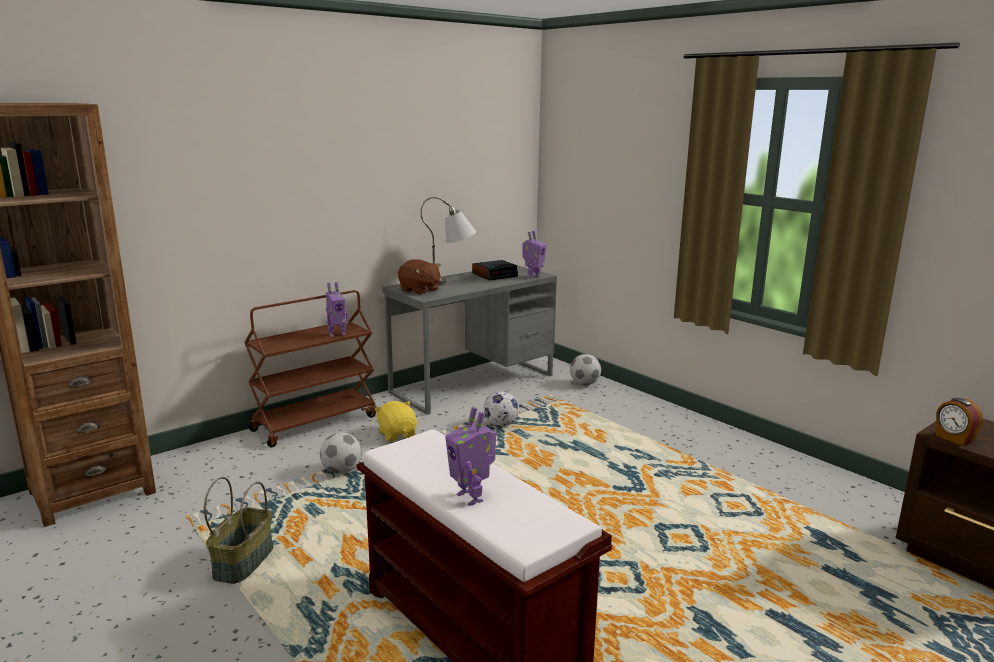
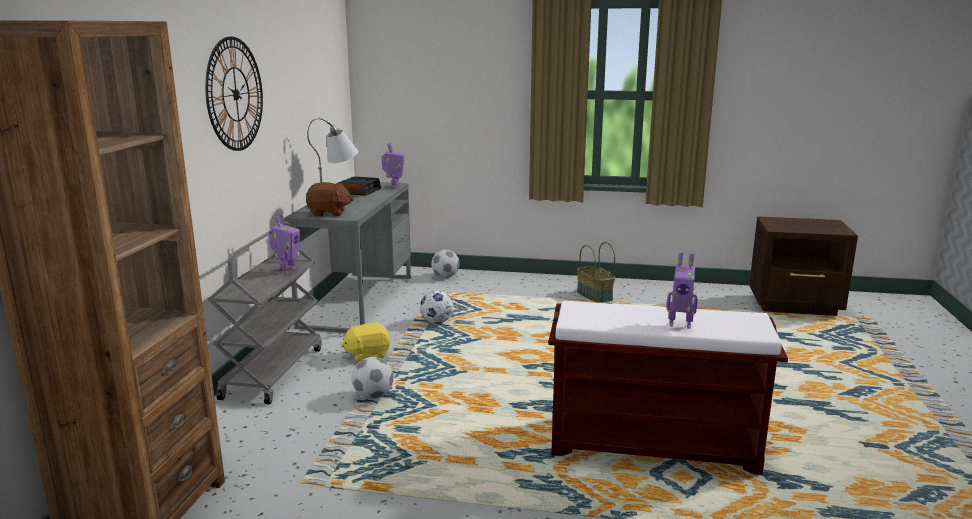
camera: 40 degrees left, 0 degrees up
(243, 561) = (421, 485): basket -> basket (593, 296)
(315, 423) = (273, 372): brown cart -> grey cart
(319, 168) = (235, 94): none -> wall clock
(397, 434) = (367, 355): yellow plush toy -> yellow plush toy turned 45 degrees counterclockwise
(953, 439) = (785, 229): alarm clock -> none

